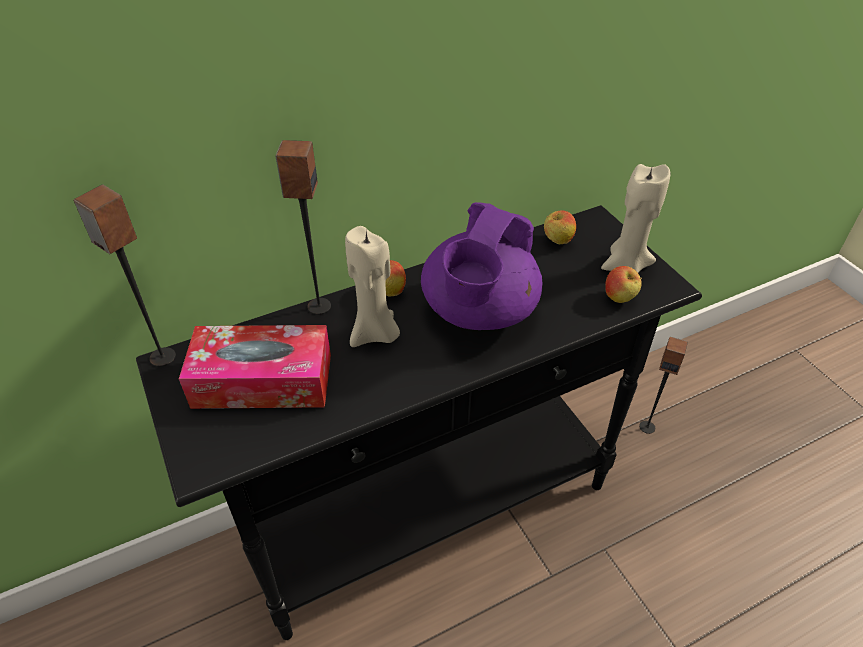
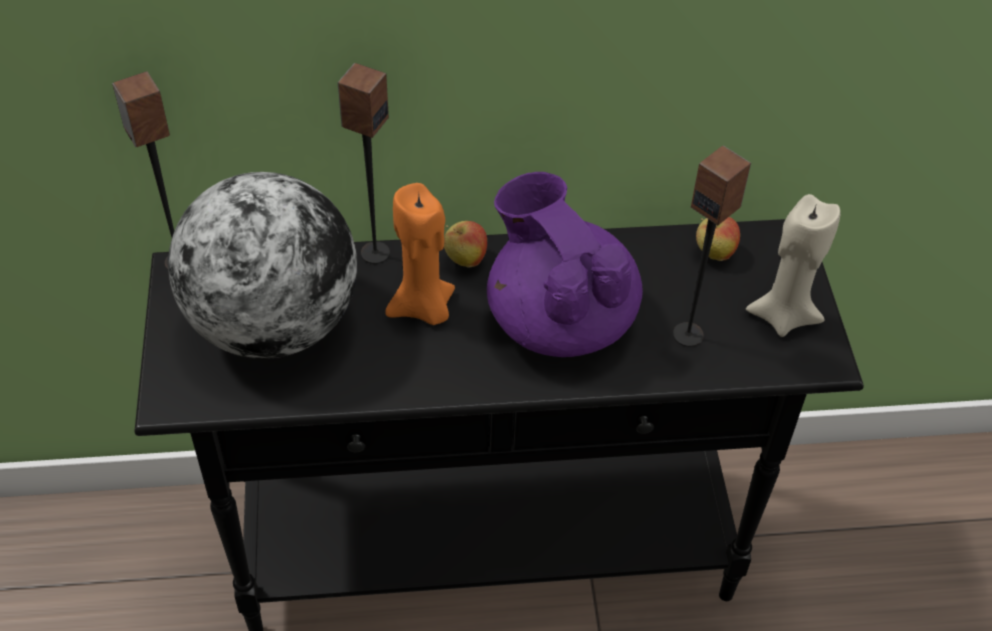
camera: 20 degrees right, 5 degrees up
(263, 381) = (273, 325): tissue box -> globe
(375, 334) = (423, 309): beige candle -> orange candle
(478, 312) = (559, 319): purple teapot -> purple teapot turned 105 degrees clockwise
(619, 298) = (747, 356): apple -> none
(647, 427) = (842, 541): speaker -> speaker (688, 334)

